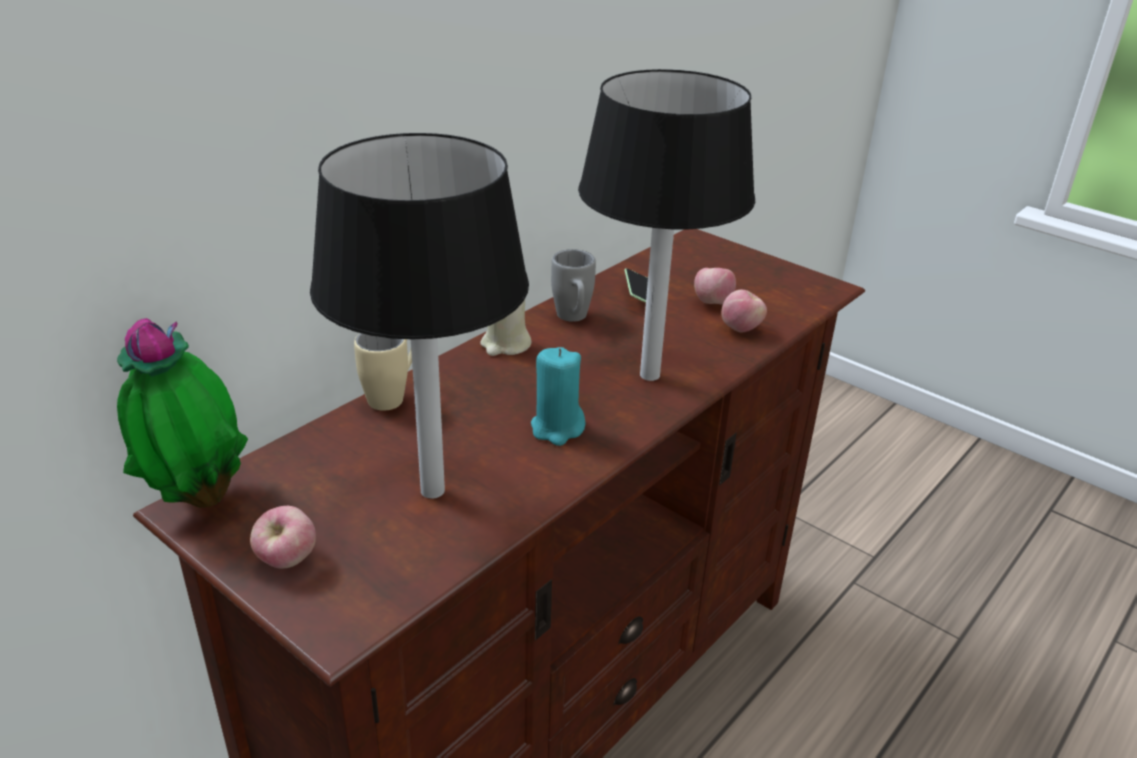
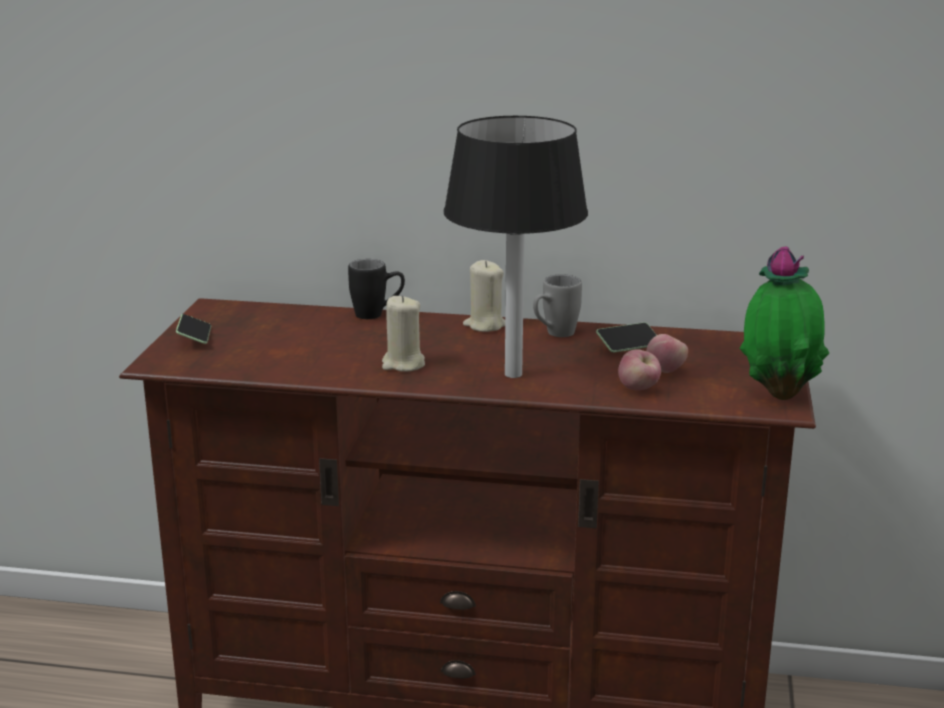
camera: 60 degrees right, 10 degrees down
(198, 498) = (222, 305): potted plant -> potted plant (779, 394)
(287, 561) = (194, 338): apple -> phone
(394, 395) = (377, 315): beige mug -> black mug
(432, 491) = (292, 351): black table lamp -> none
(557, 428) = (403, 364): turquoise candle -> beige candle

